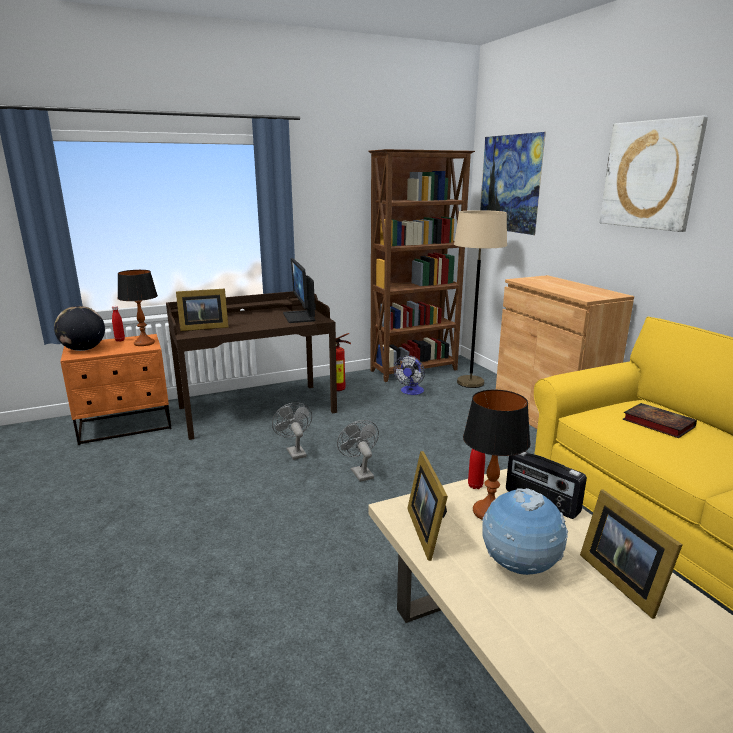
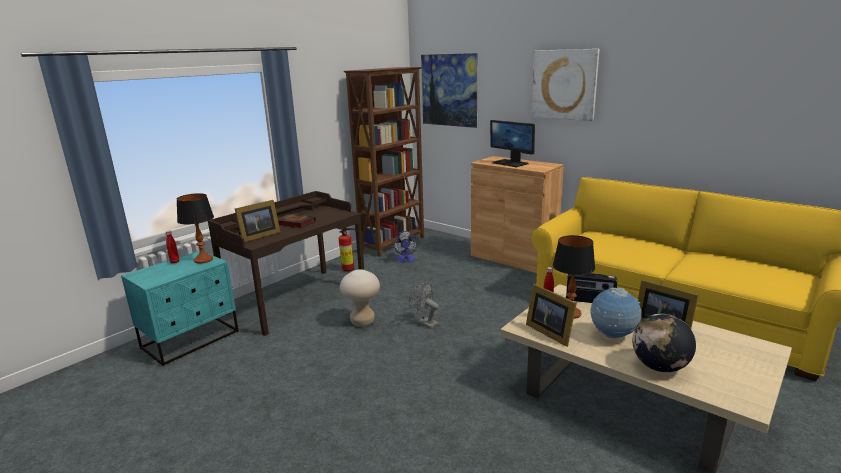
camera: 25 degrees left, 0 degrees up
(83, 349) = (151, 276): globe -> globe (659, 367)
(126, 426) = (191, 340): orange nightstand -> turquoise nightstand
(294, 451) = (362, 322): grey fan -> beige stool
(300, 317) = (326, 214): monitor -> monitor (511, 163)
(470, 382) = (441, 244): beige floor lamp -> none
(656, 423) = (611, 242): book -> book (294, 223)

